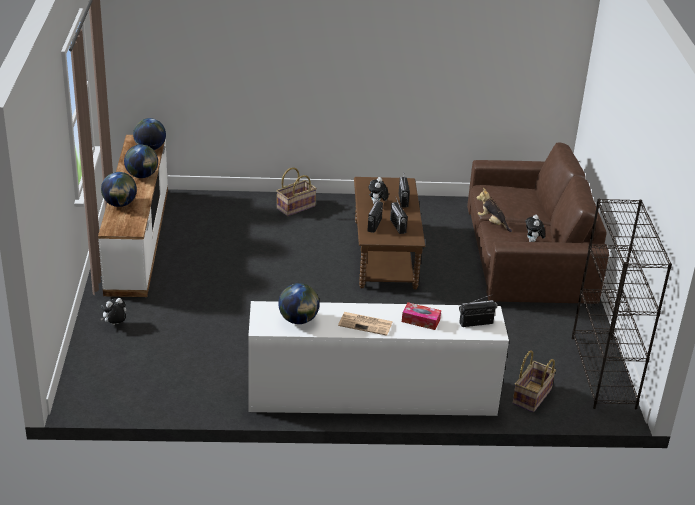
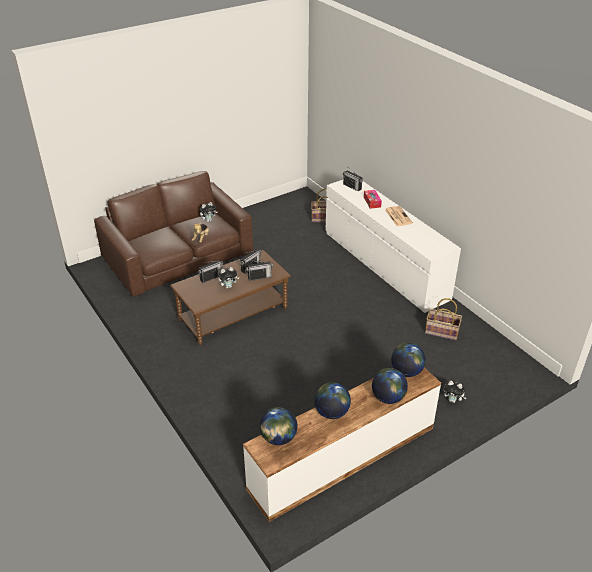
camera: 120 degrees left, 5 degrees up
(295, 207) = (203, 388): basket -> basket (441, 332)
(298, 320) = (424, 237): globe -> globe (406, 371)
(603, 372) = (279, 204): black bookcase -> none

